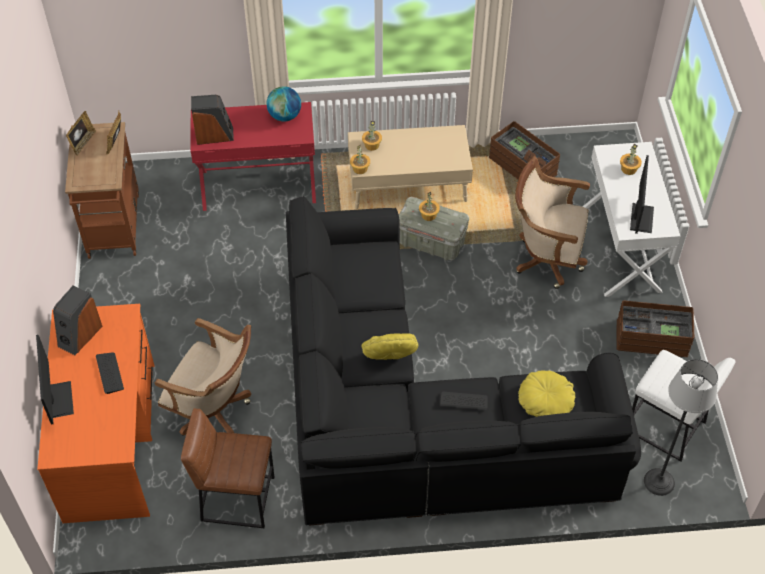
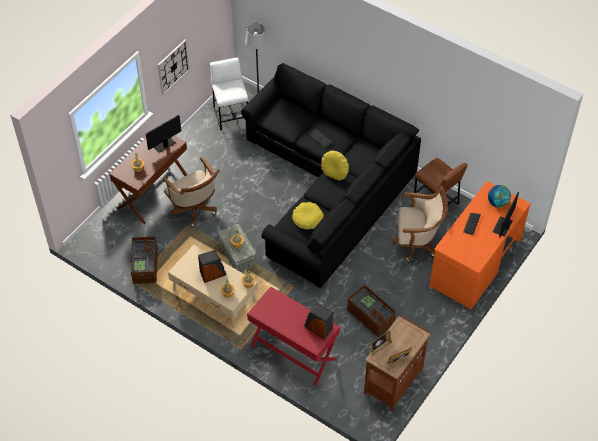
camera: 140 degrees left, 0 degrees up
(79, 335) = (474, 250): speaker -> speaker (213, 273)
(215, 412) = (417, 245): office chair -> office chair turned 120 degrees clockwise
(285, 116) = (270, 313): globe -> globe (497, 203)
(546, 400) = (287, 118): yellow pillow -> yellow pillow (307, 219)
(622, 248) = (153, 192): white desk -> brown desk
(652, 338) = (192, 148): brown storage box -> brown storage box (371, 315)
(736, 249) = (173, 67): none -> wall clock

